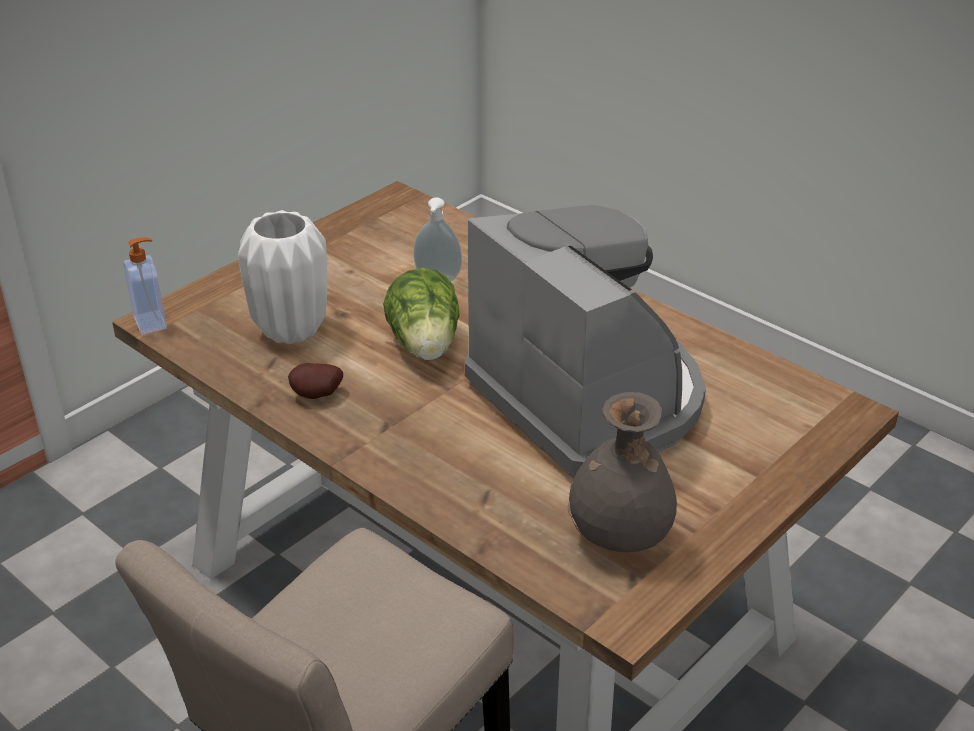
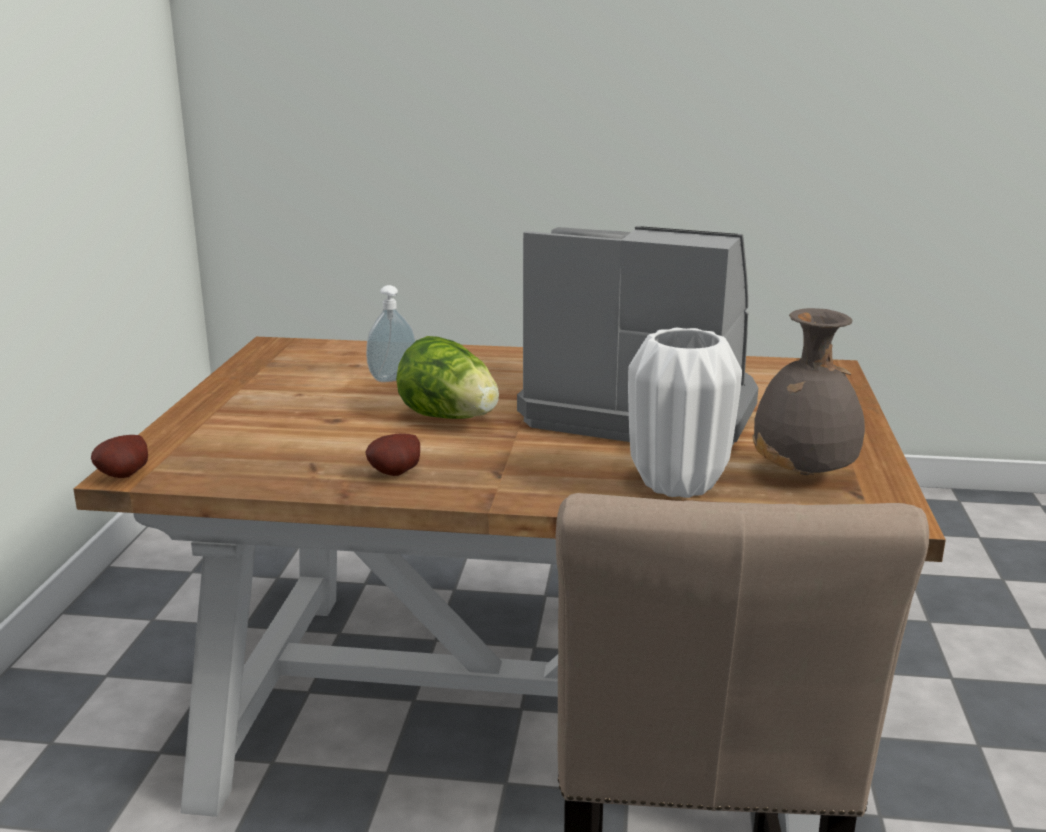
camera: 35 degrees left, 15 degrees down
(151, 322) = (127, 476): soap dispenser -> potato
(292, 329) = (299, 441): white vase -> white vase (679, 483)

